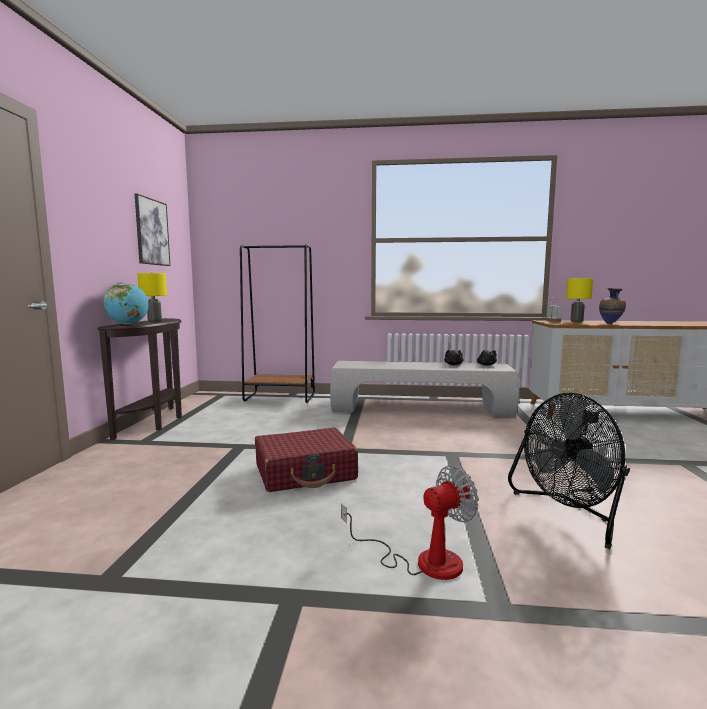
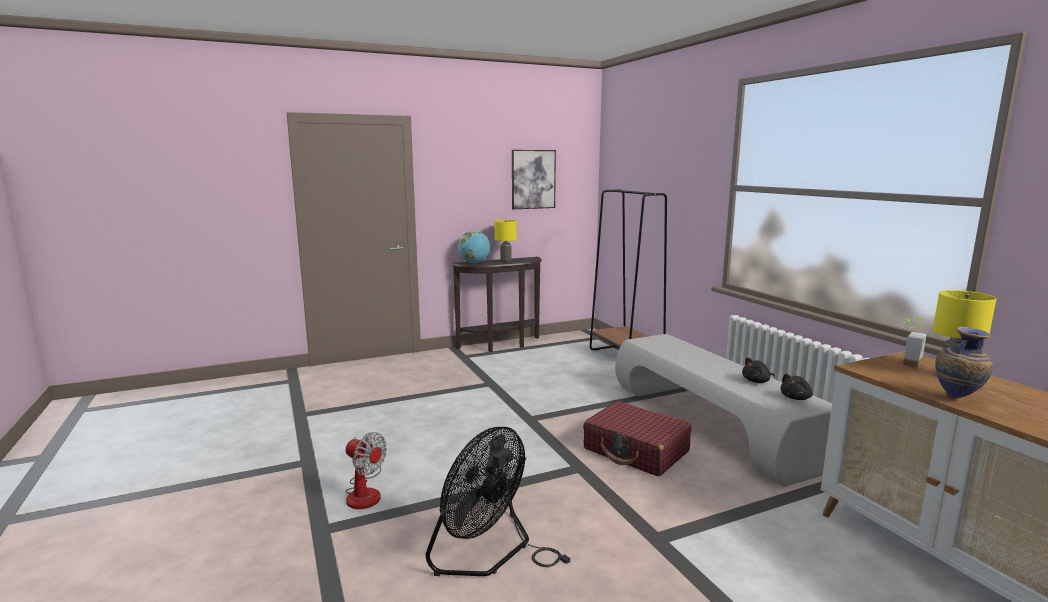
camera: 60 degrees right, 5 degrees up
(305, 472) = (466, 419): red suitcase -> red suitcase (636, 450)

